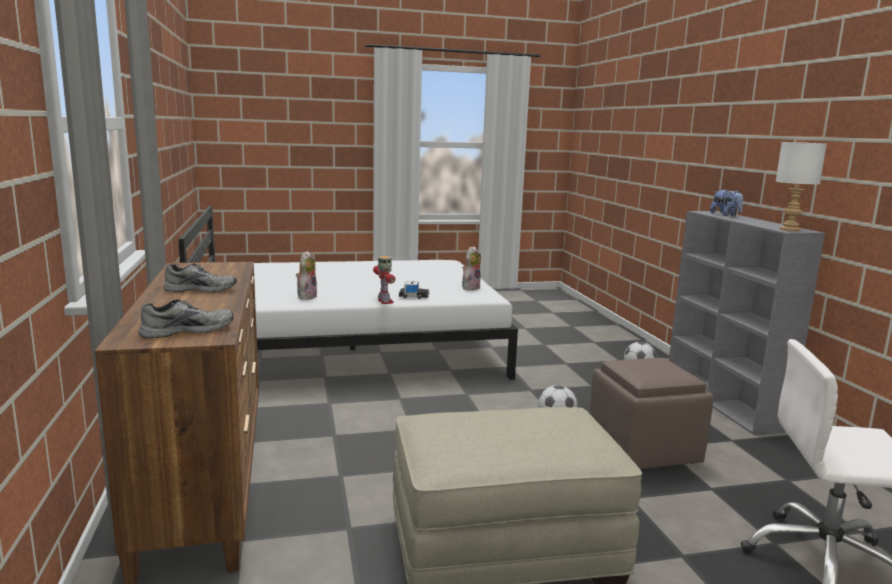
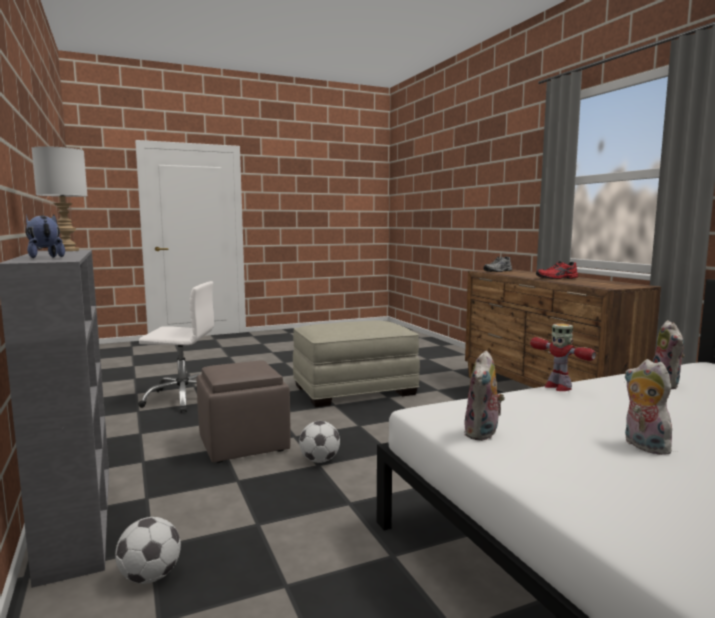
camera: 170 degrees right, 5 degrees down
(201, 289) = (557, 278): grey shoe -> red shoe
(402, 279) = (643, 446): none -> plush toy
(414, 296) = (538, 399): toy car -> none

